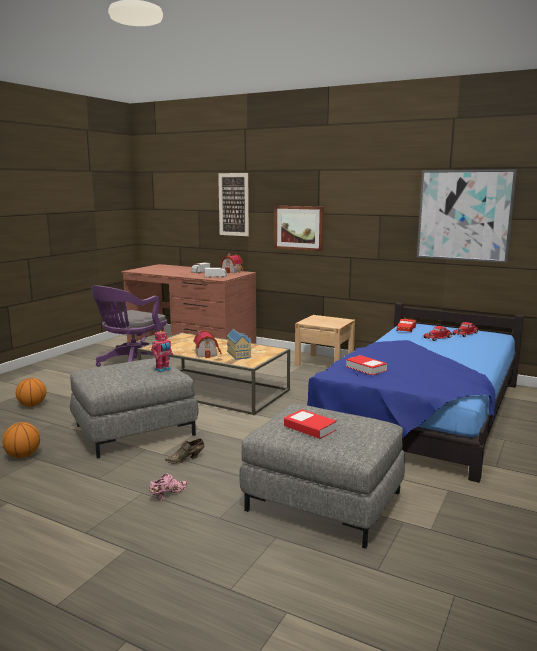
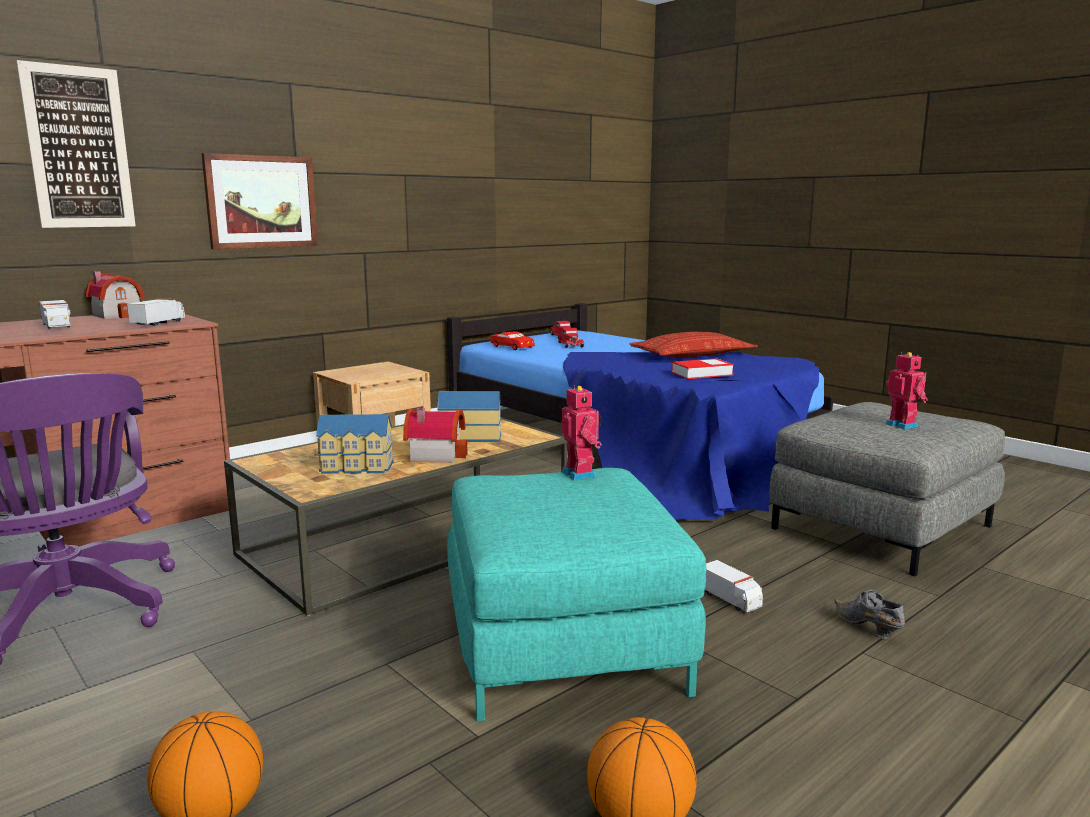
camera: 70 degrees left, 0 degrees up
(135, 430) = (560, 640): grey ottoman -> turquoise ottoman
(168, 494) = (867, 628): pink shoe -> grey shoe
(183, 347) = (356, 467): none -> toy house
(186, 459) = (730, 599): brown shoe -> toy truck
(310, 428) = (902, 425): book -> toy robot
(443, 364) = (692, 355): none -> pillow
(464, 215) = (513, 175): picture -> none

